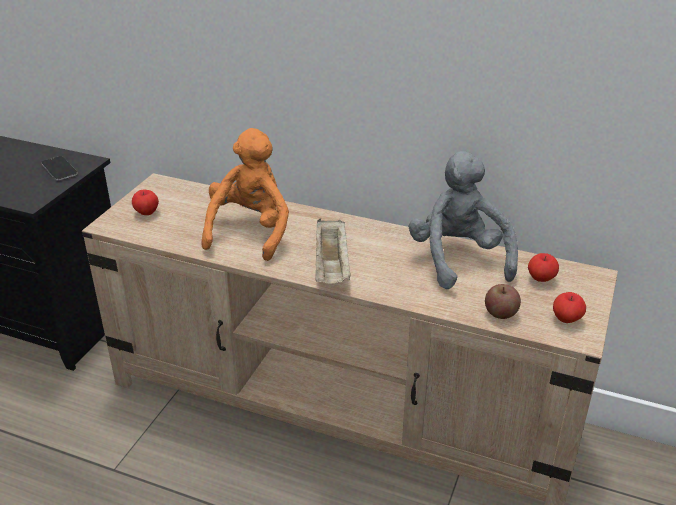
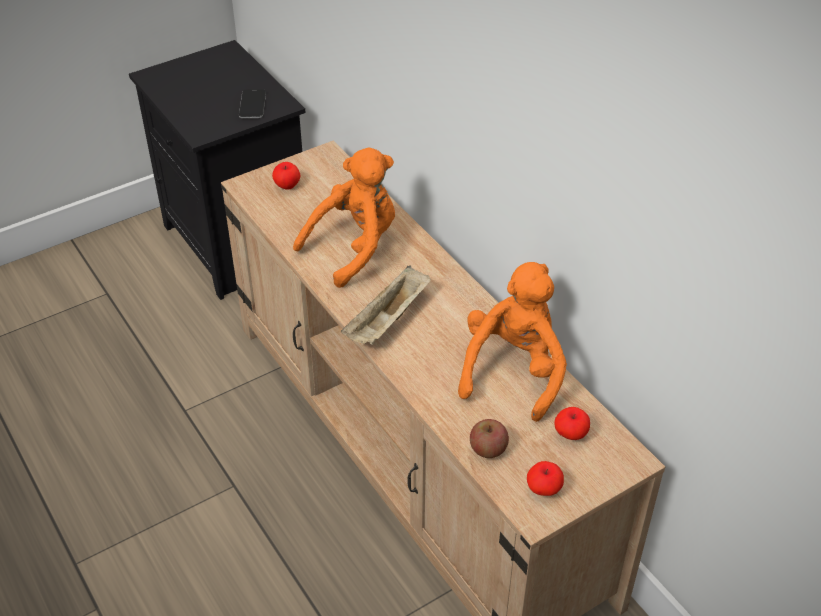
camera: 35 degrees right, 10 degrees up
(458, 259) = (513, 371): grey plush toy -> orange plush toy

